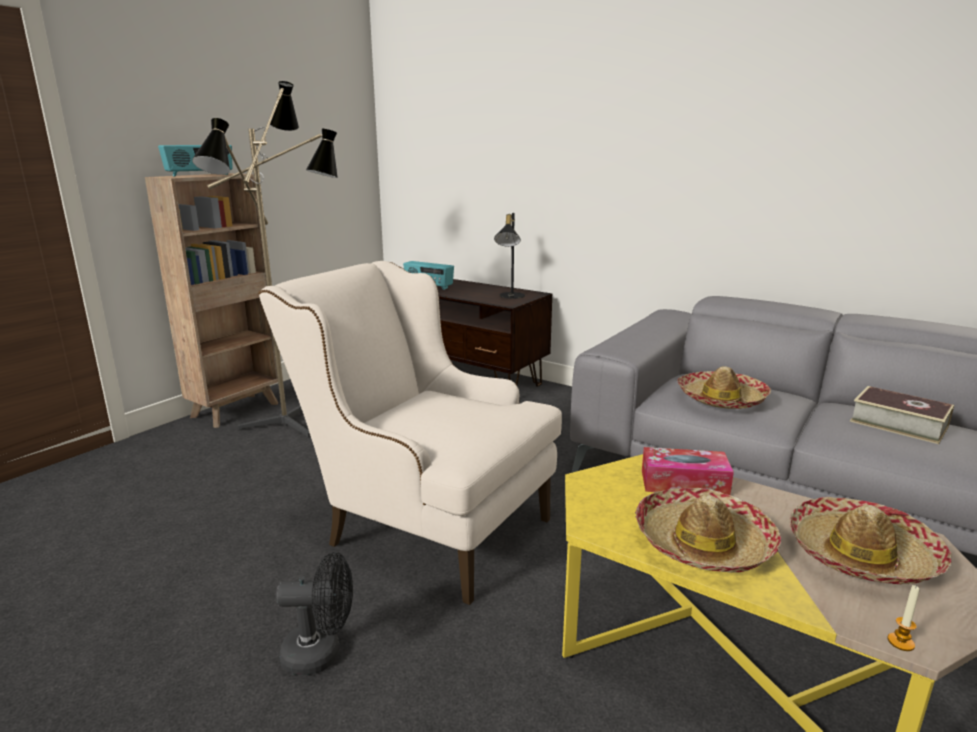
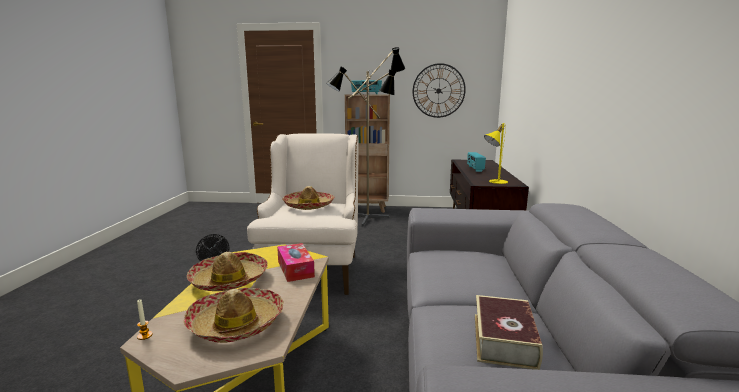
camera: 60 degrees right, 5 degrees down
(302, 163) = (438, 90): none -> wall clock
(510, 296) = (494, 181): black table lamp -> yellow table lamp
(721, 399) = (448, 266): hat -> hat (309, 205)

